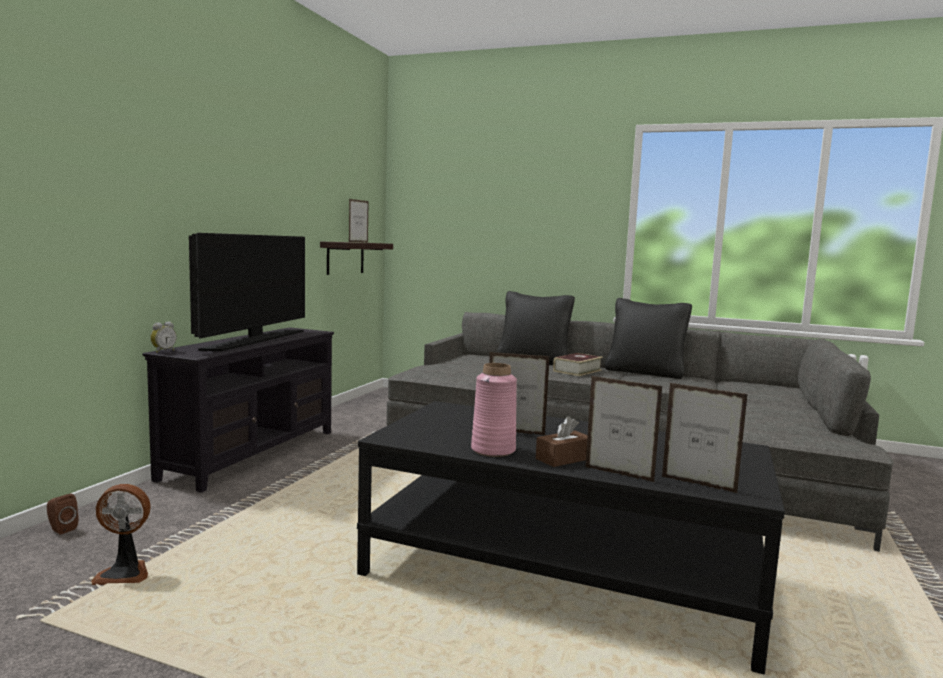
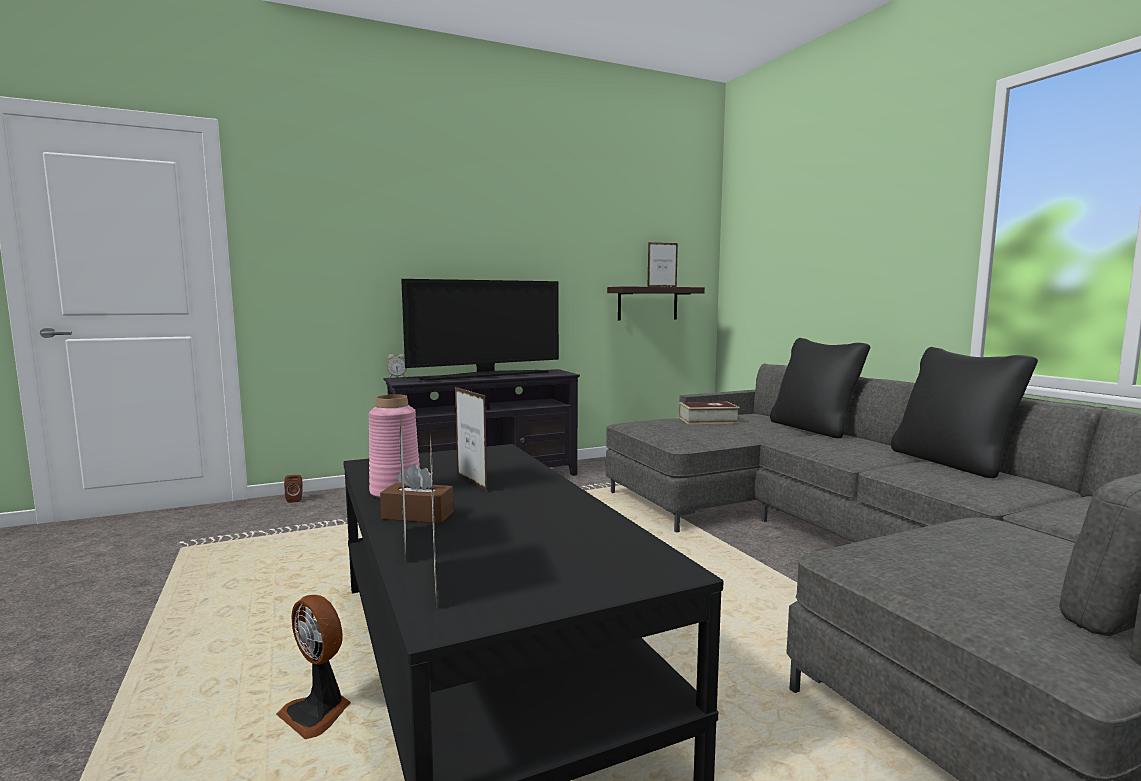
camera: 45 degrees right, 0 degrees up
(125, 573) = (261, 536): fan -> fan (318, 713)
(577, 370) = (840, 445): book -> book (708, 420)

